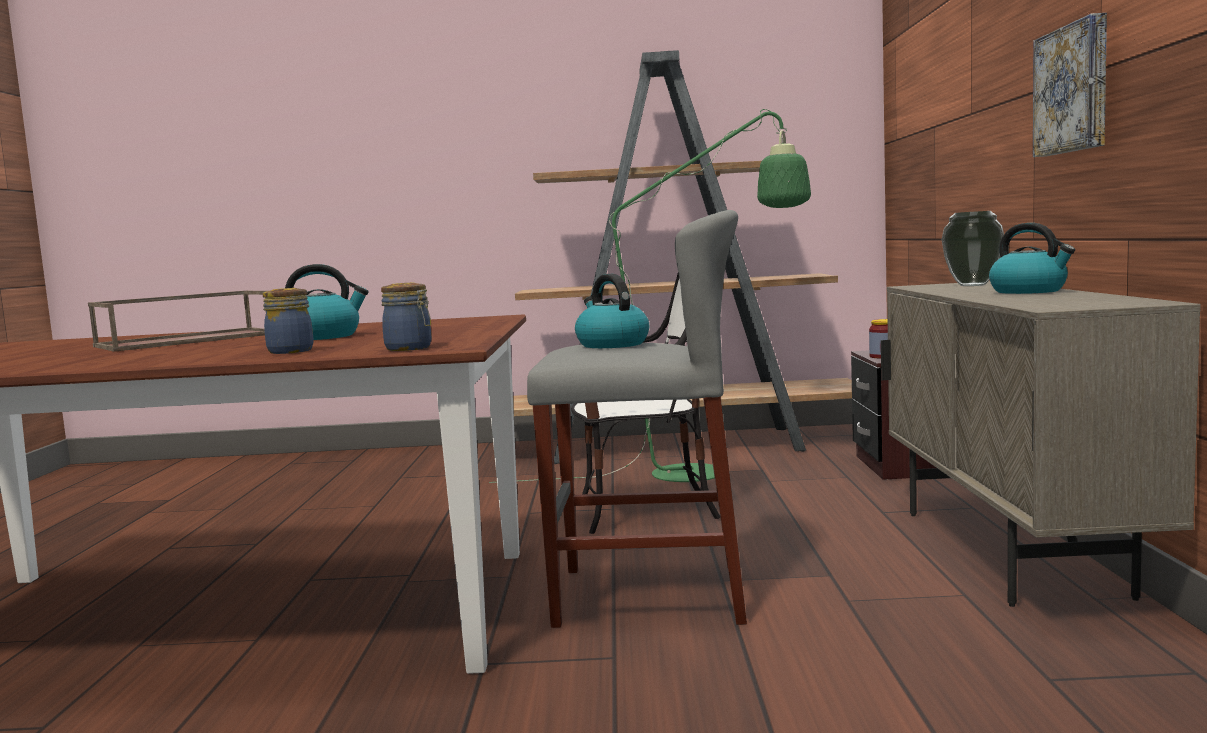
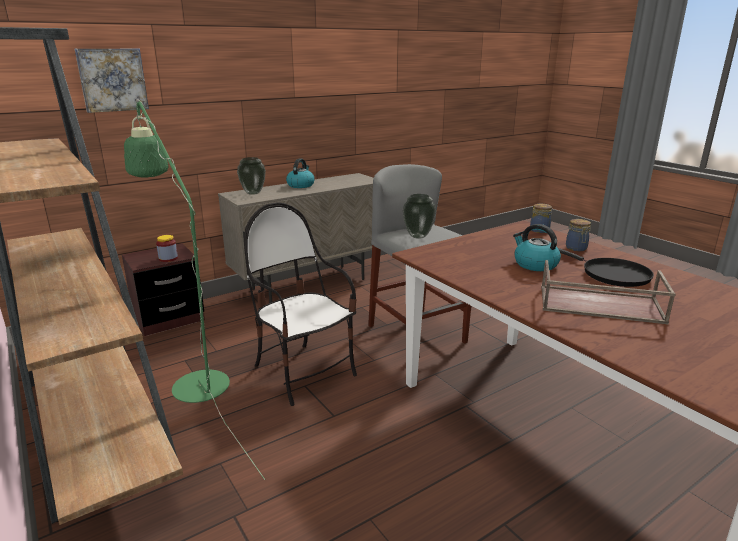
camera: 125 degrees left, 15 degrees up
(193, 350) = (611, 274): none -> black frying pan
(611, 344) = (418, 236): kettle -> vase
(1074, 89) = (282, 104): picture -> picture (112, 80)

